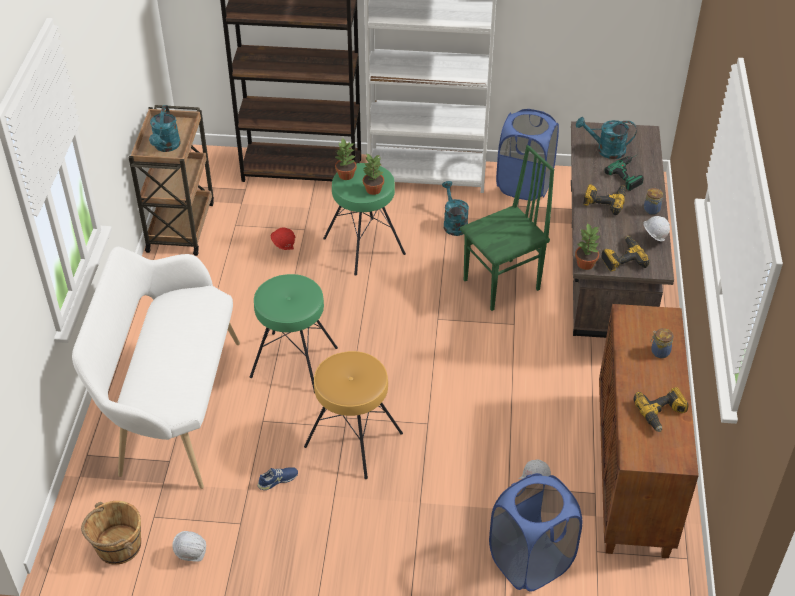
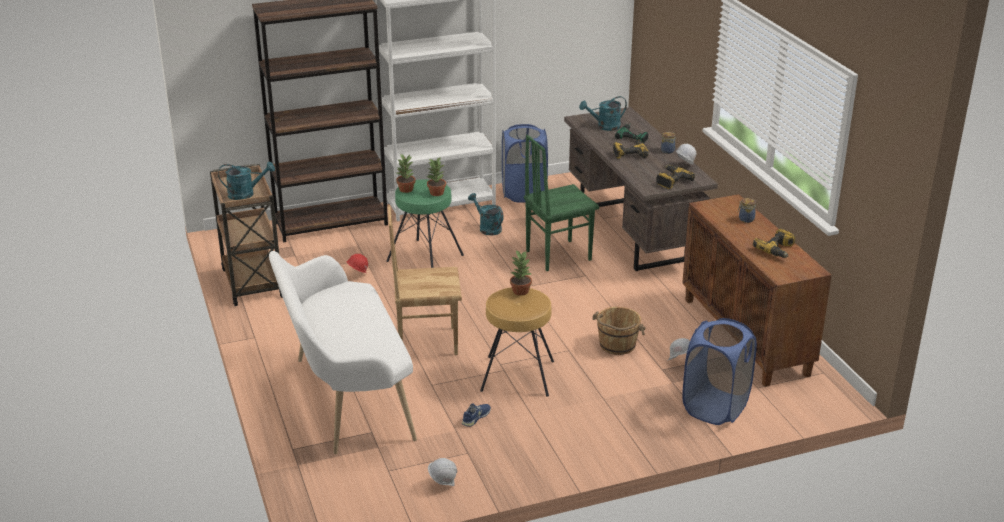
camera: 25 degrees left, 15 degrees down
(117, 546) = (372, 498): brown bucket -> brown bucket (617, 345)
(166, 147) = (246, 194): turquoise watering can -> turquoise watering can turned 75 degrees counterclockwise
(294, 361) = (426, 342): green stool -> brown chair
(502, 285) = (557, 255): green chair -> green chair turned 150 degrees counterclockwise
(586, 263) = (648, 189): potted plant -> potted plant (520, 291)

